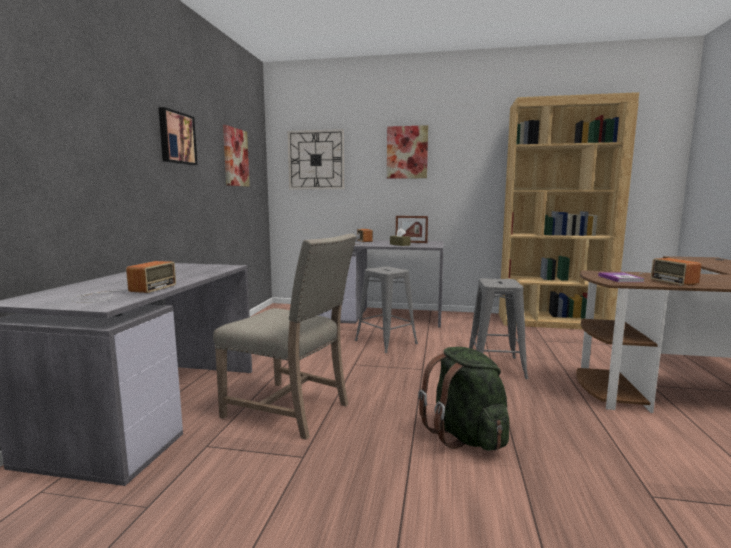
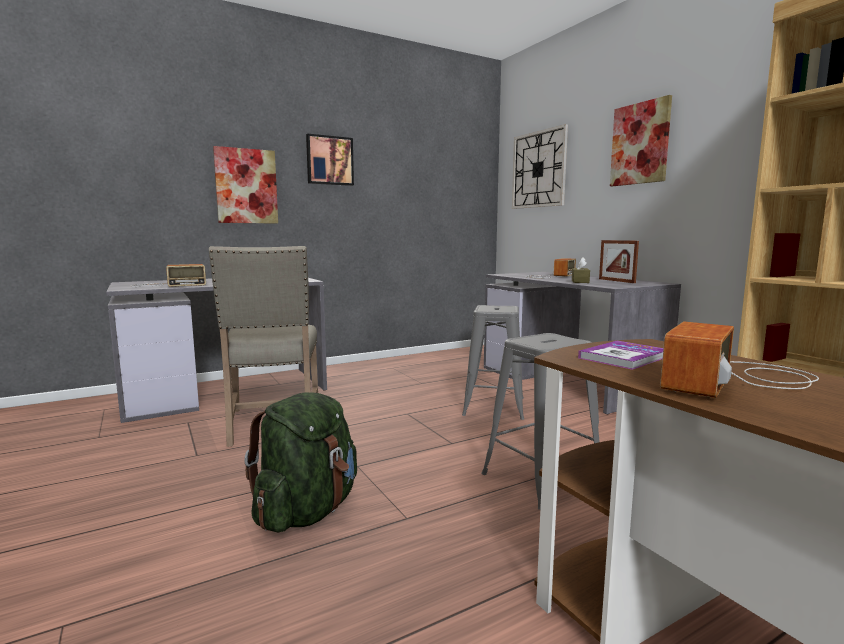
camera: 50 degrees right, 0 degrees up
(235, 157) = (429, 175): picture -> picture (246, 186)

